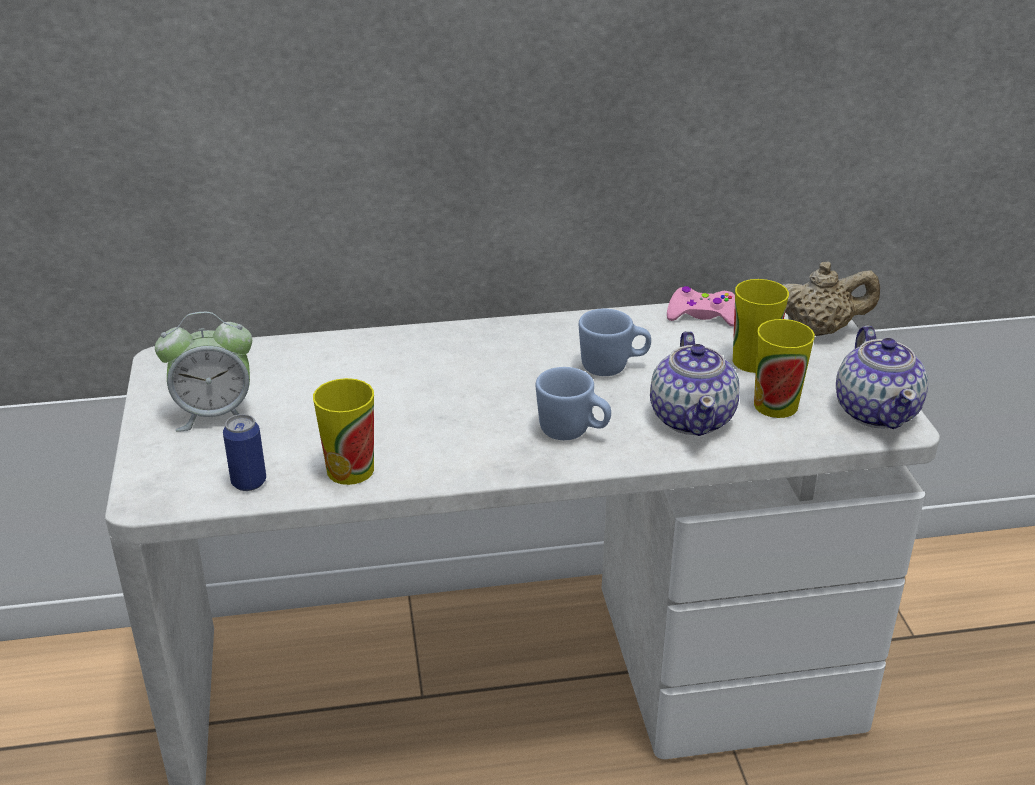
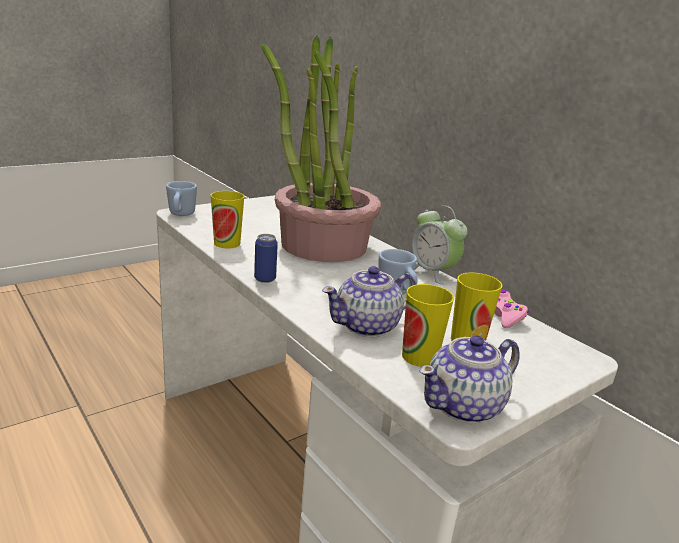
camera: 60 degrees right, 10 degrees down
(215, 414) = (249, 213): alarm clock -> alarm clock (432, 273)
(249, 482) = (201, 226): can -> can (265, 279)
(416, 378) = (322, 245): none -> potted plant
(573, 432) = (312, 290): blue mug -> blue mug (181, 215)
(818, 331) = (550, 364): beige teapot -> none

